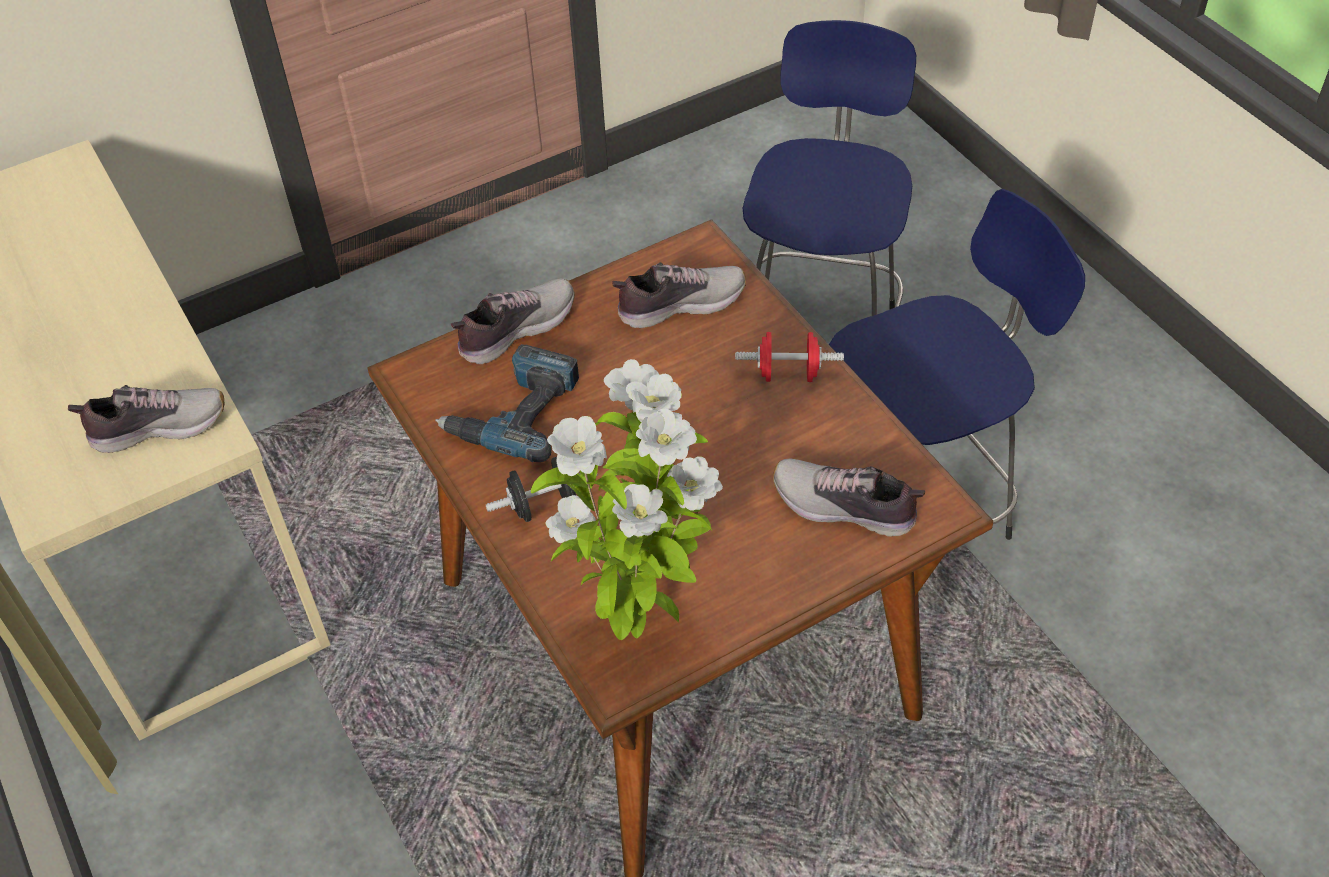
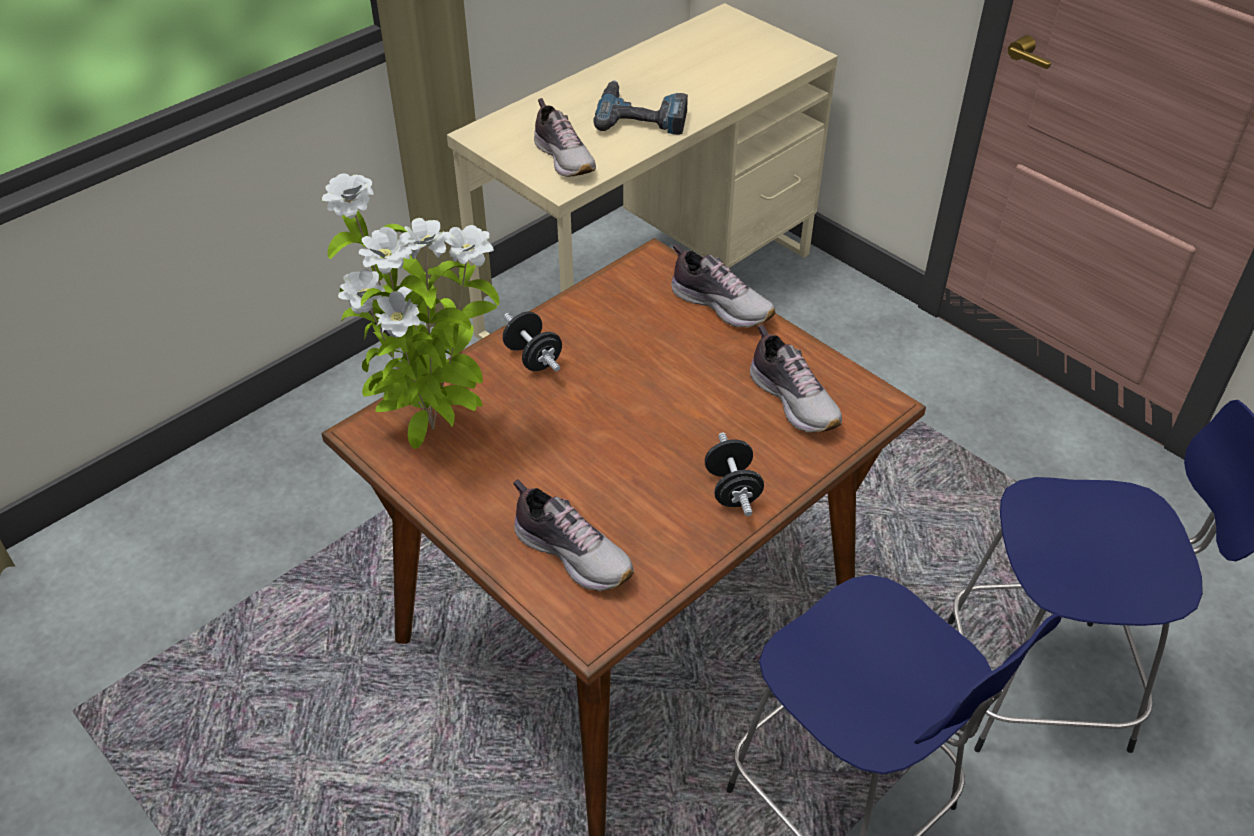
camera: 75 degrees right, 5 degrees down
(515, 411) = (629, 322): power drill -> power drill (642, 116)
(788, 373) = (732, 490): red dumbbell -> black dumbbell
(844, 508) = (573, 553): shoe -> shoe turned 120 degrees clockwise

